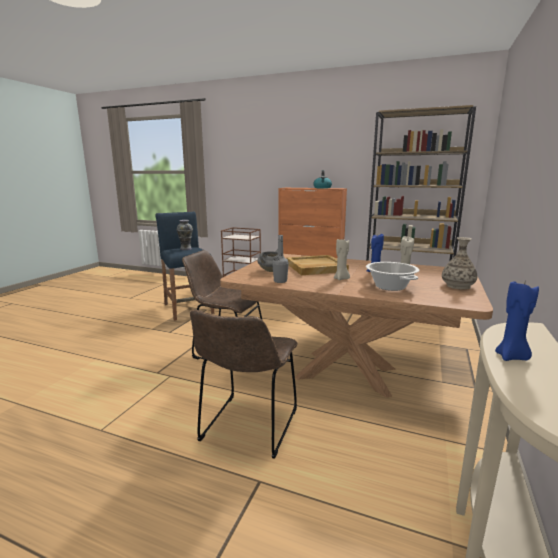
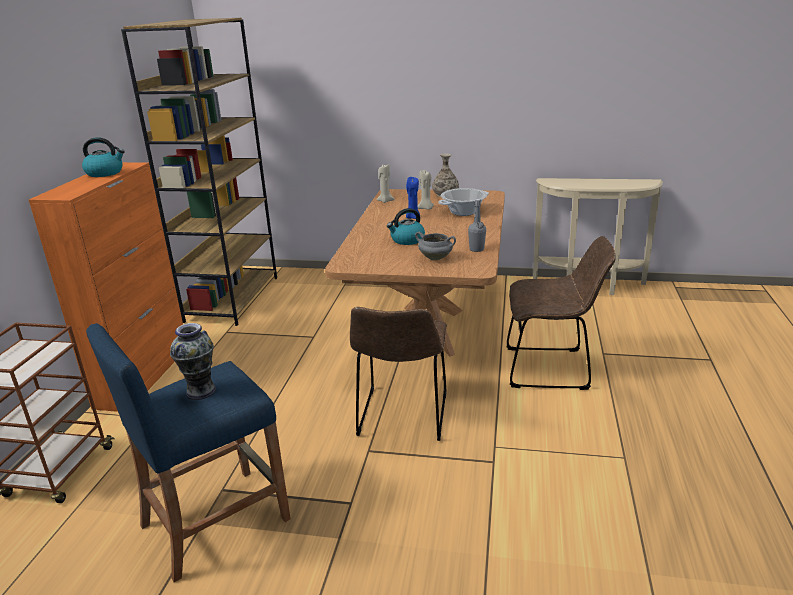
camera: 100 degrees left, 10 degrees up
(315, 267) = (407, 240): beige tray -> kettle
(341, 279) = (449, 227): beige candle -> beige candle (385, 201)
(511, 357) = (595, 185): blue candle -> none

